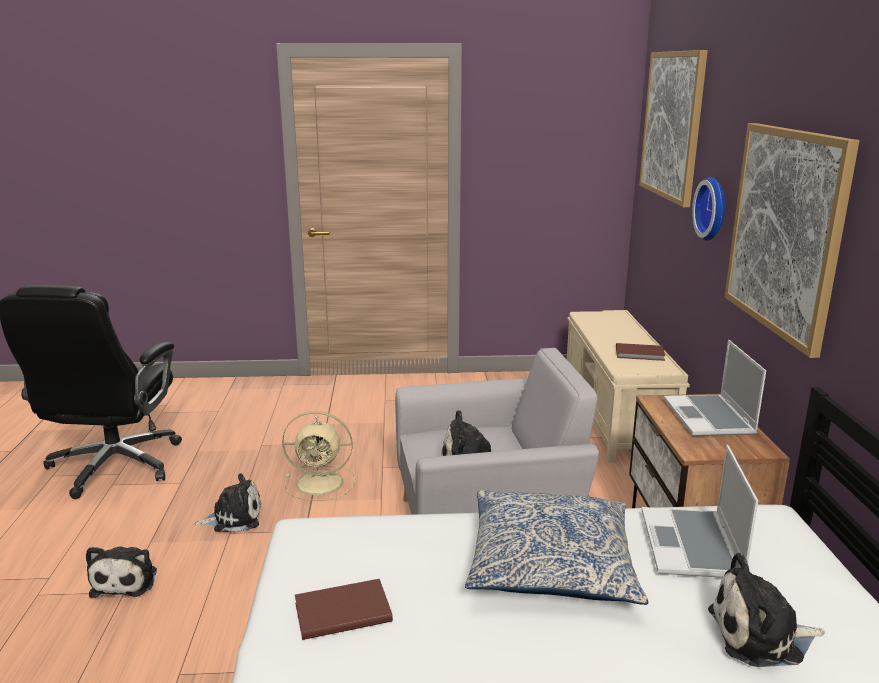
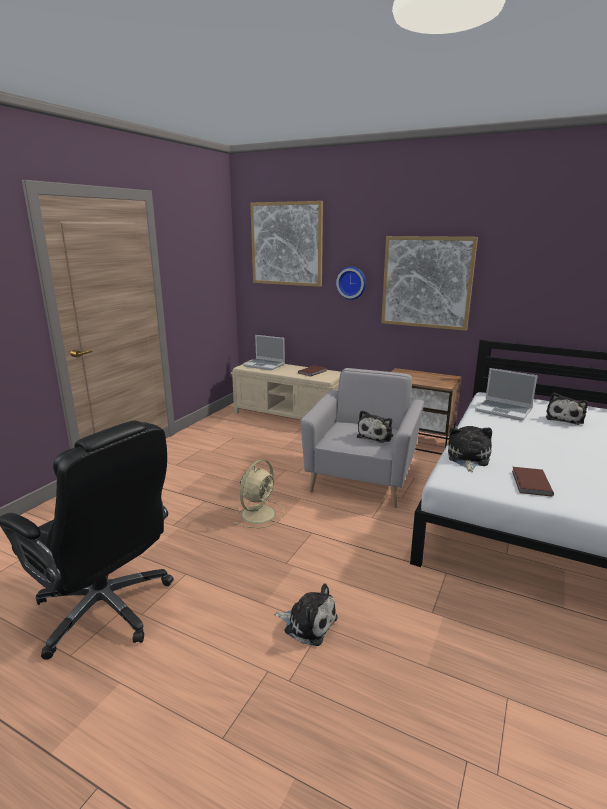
camera: 60 degrees left, 0 degrees up
(234, 518) = (267, 557): plush toy -> plush toy (467, 458)
(551, 563) = (506, 435): pillow -> none
(710, 418) = (417, 375): laptop -> laptop (265, 365)

